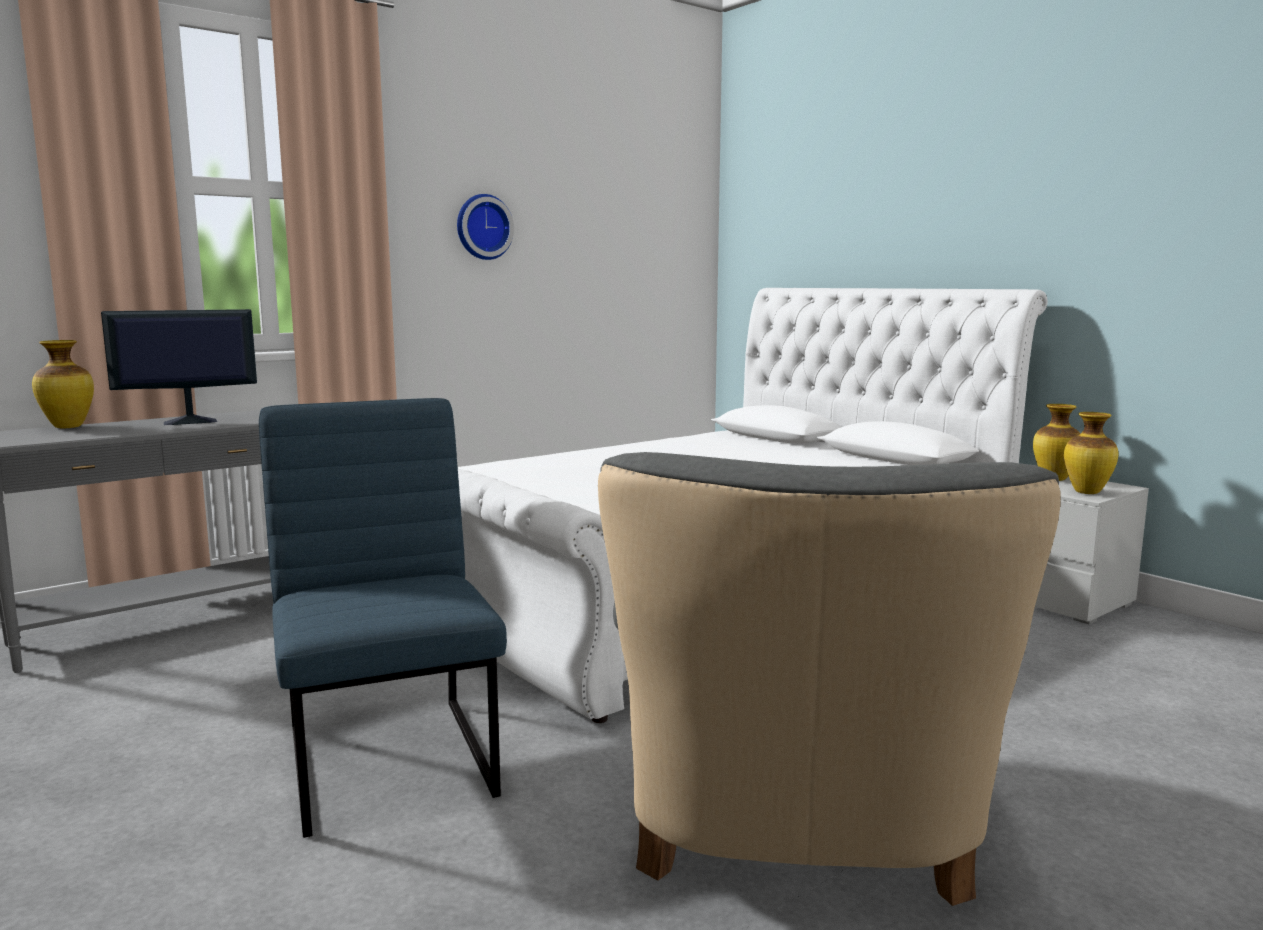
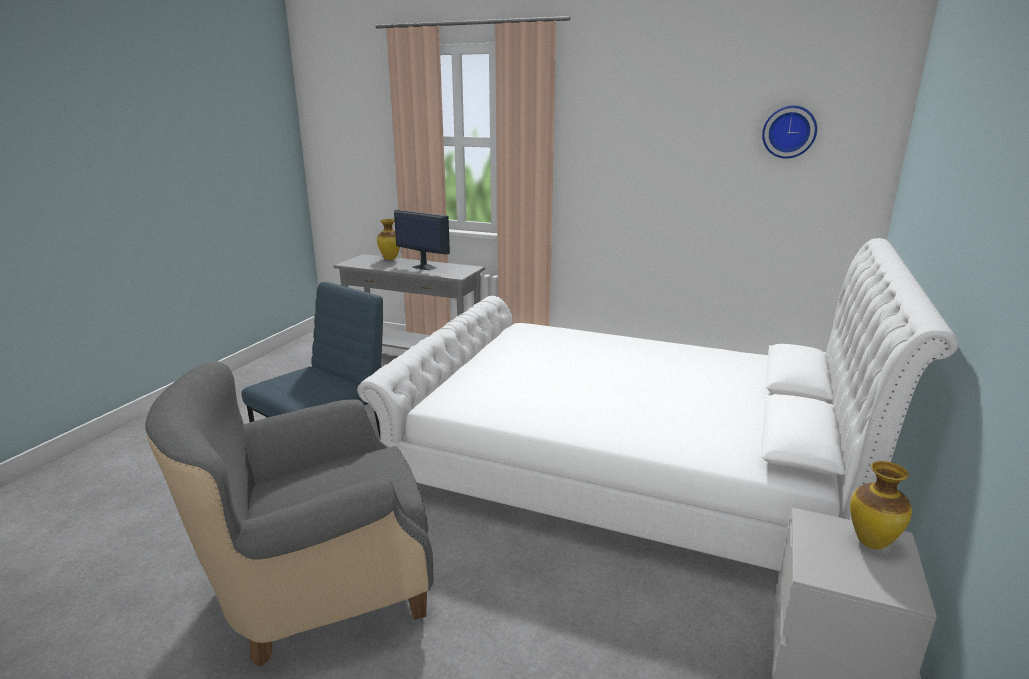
camera: 60 degrees right, 10 degrees up
(483, 227) = (635, 164): wall clock -> wall clock (789, 132)
(1087, 492) = (834, 569): vase -> none

